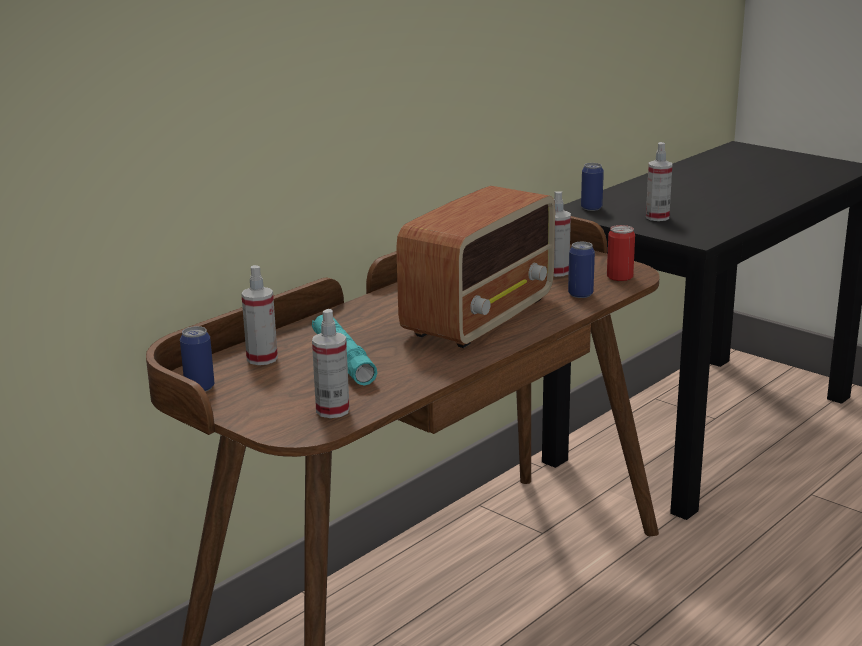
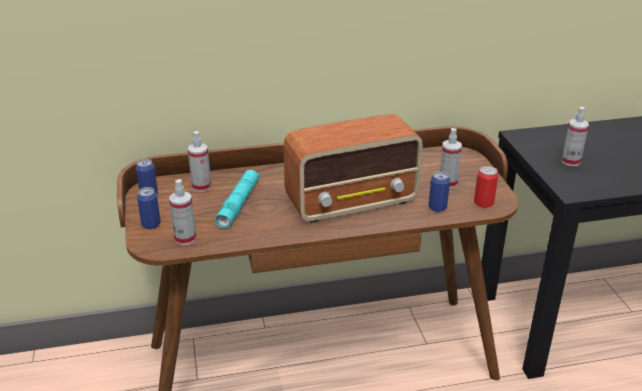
camera: 35 degrees right, 10 degrees up
(591, 208) = (535, 138): can -> can (151, 224)

